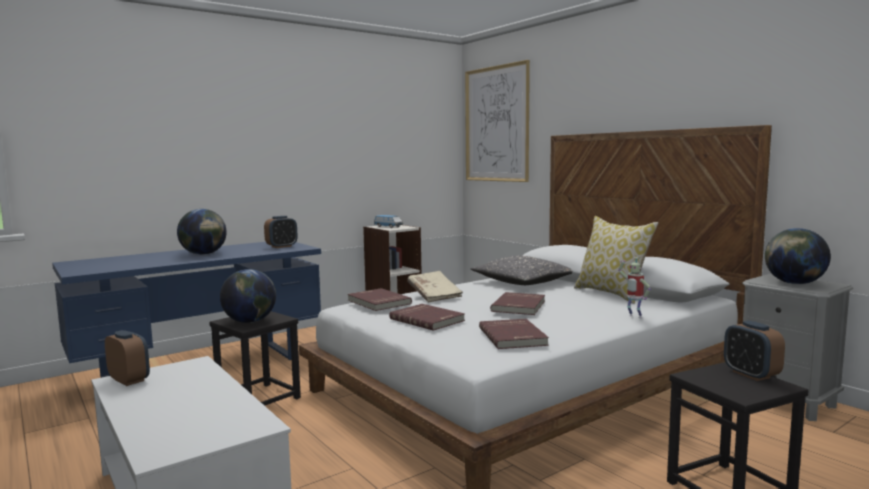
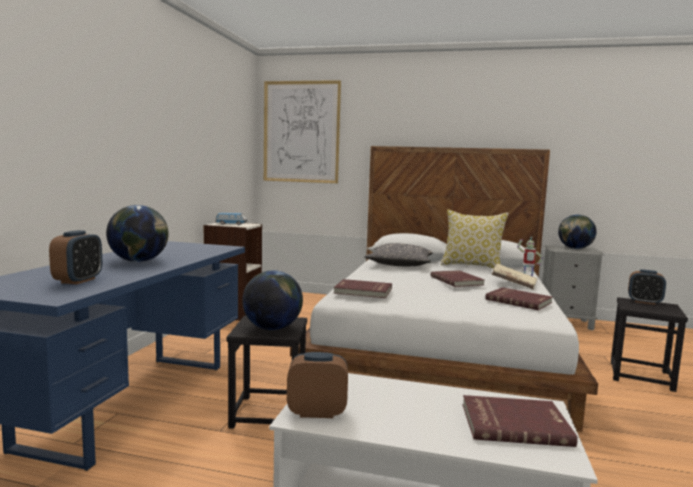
camera: 40 degrees left, 0 degrees up
(281, 246) = (196, 247): alarm clock -> alarm clock (78, 281)
(428, 319) = (435, 299): red book -> red book (514, 423)
(434, 295) = (384, 280): beige book -> beige book (513, 284)

